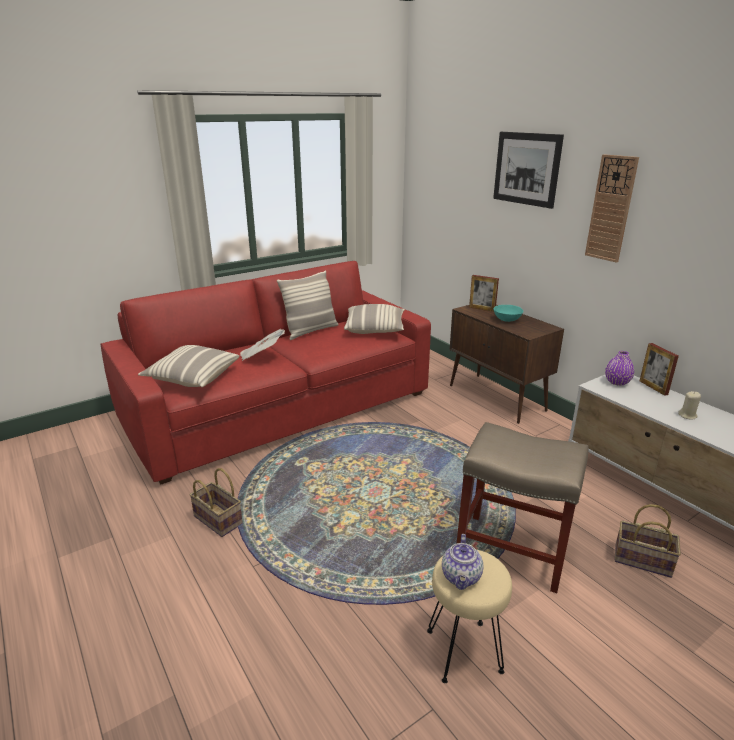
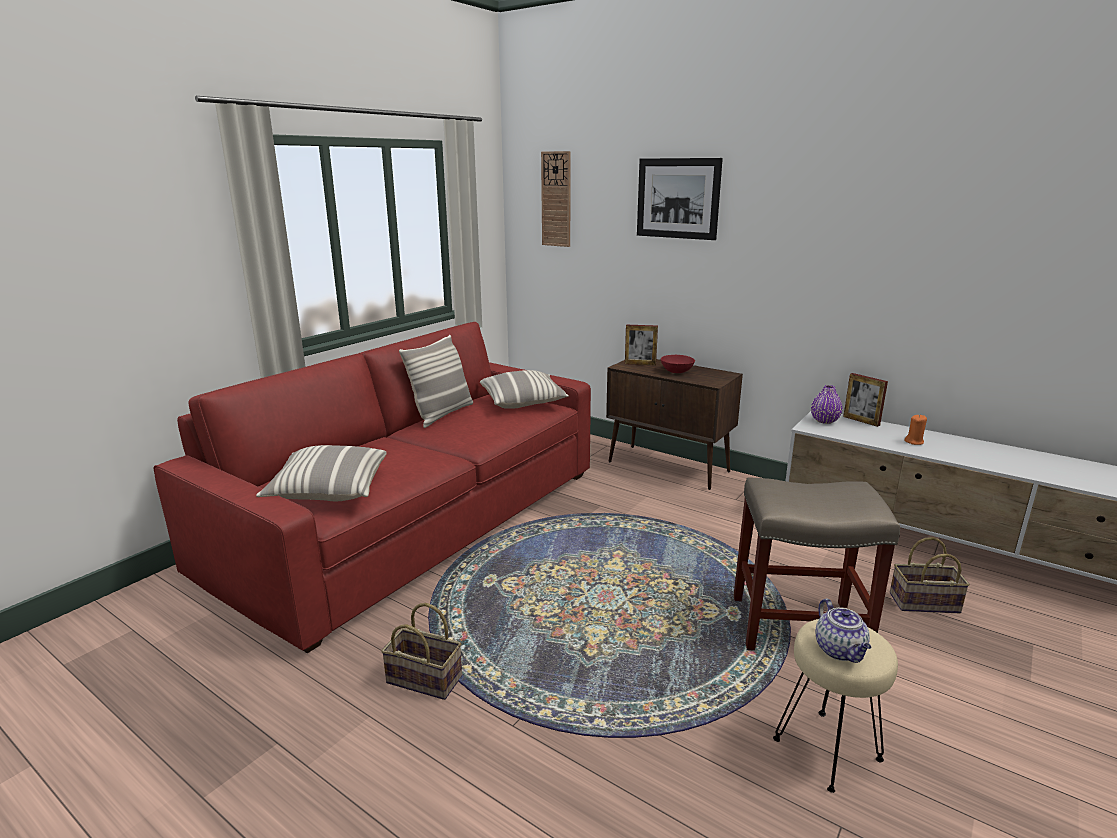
camera: 20 degrees left, 5 degrees down
(262, 356) = (405, 451): newspaper -> none
(506, 319) = (676, 371): turquoise bowl -> red bowl
(611, 209) = (788, 234): wall clock -> wall clock (556, 199)
(687, 416) = (914, 442): beige candle -> orange candle

